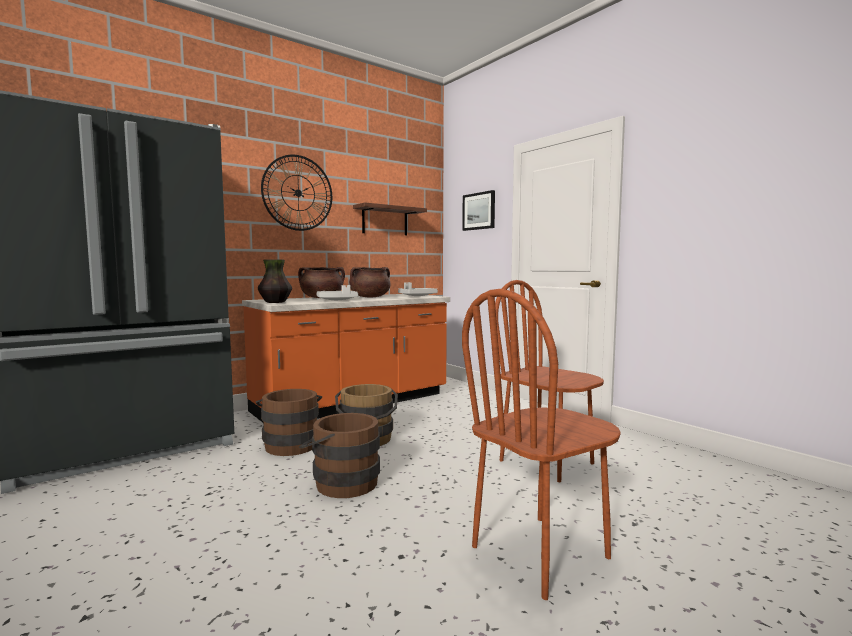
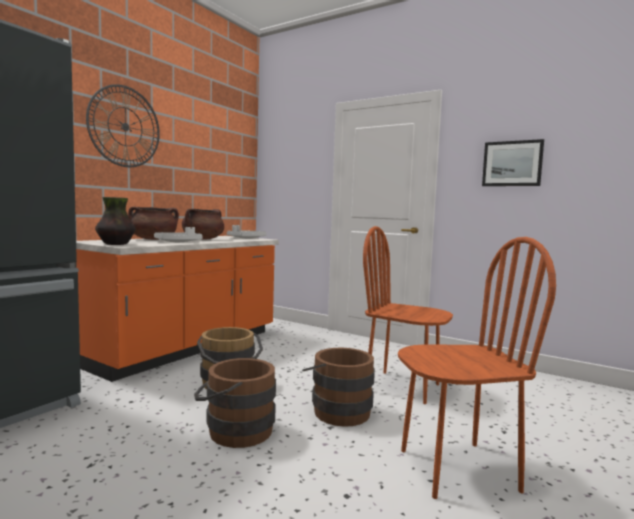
camera: 20 degrees left, 0 degrees up
(290, 444) = (149, 397): brown bucket -> brown bucket (337, 410)
(385, 221) = (207, 163): shelf -> none
(479, 211) = (298, 160): picture -> picture (512, 163)
(540, 553) = (457, 469): brown chair -> brown chair turned 135 degrees counterclockwise

